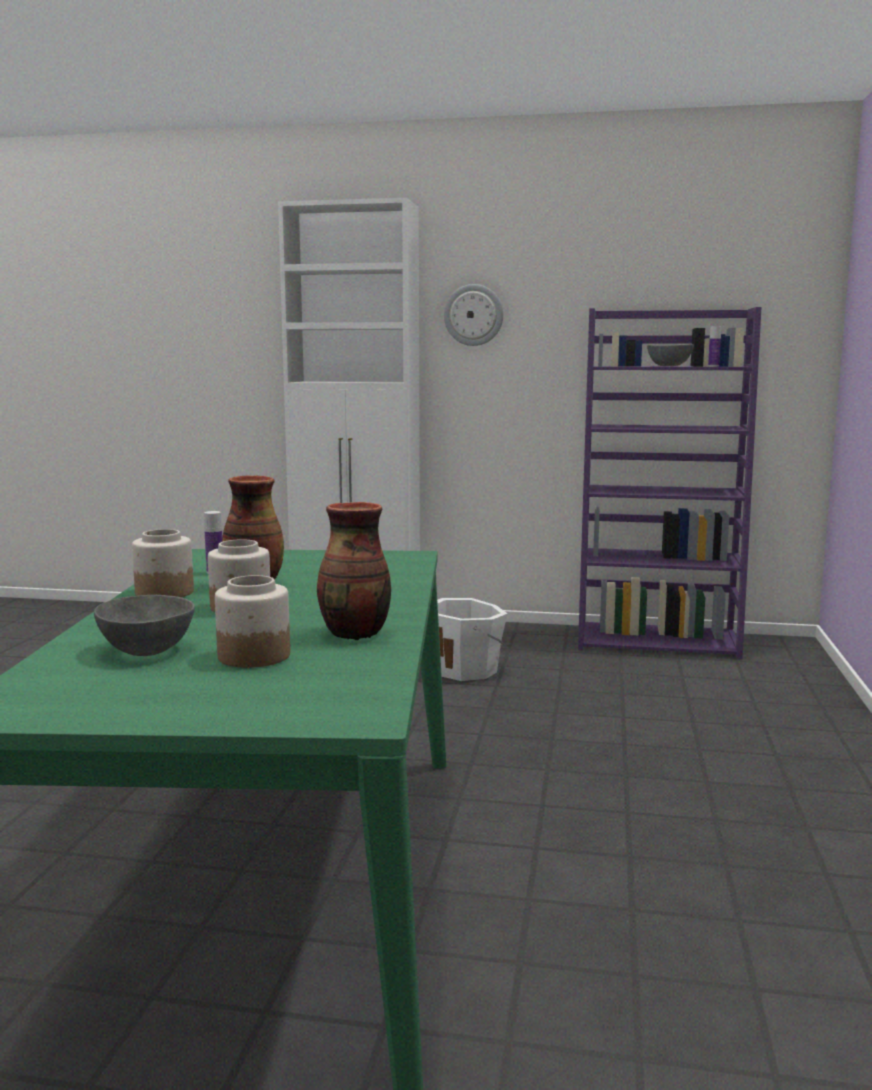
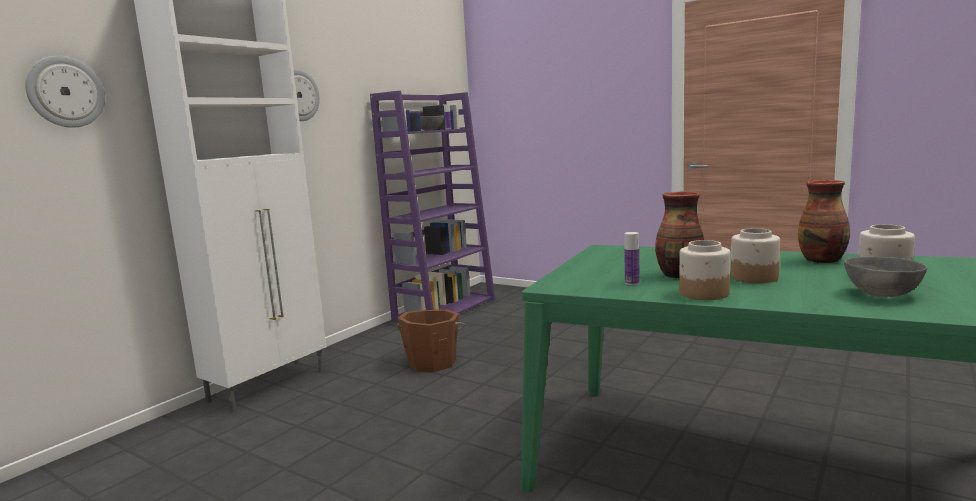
camera: 65 degrees left, 0 degrees up
(241, 316) = (65, 92): none -> wall clock
(467, 670) = (432, 362): white bucket -> brown bucket

